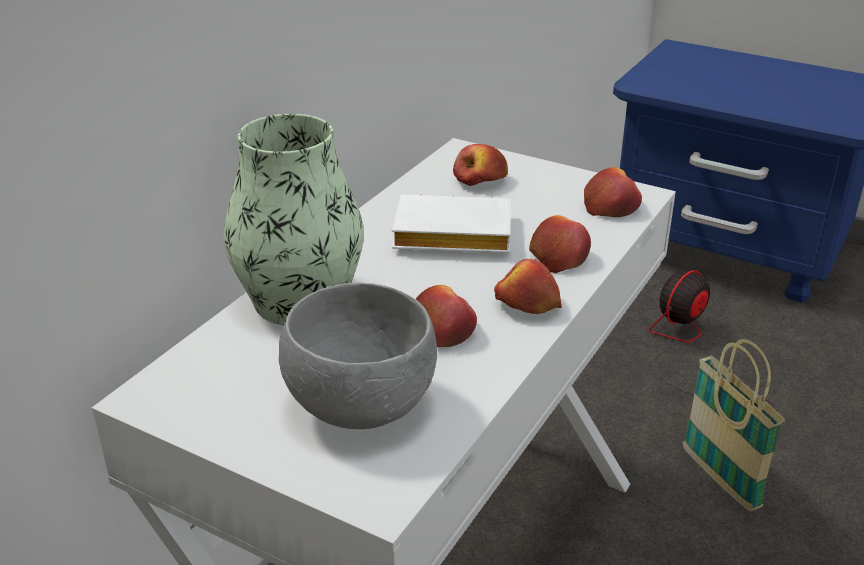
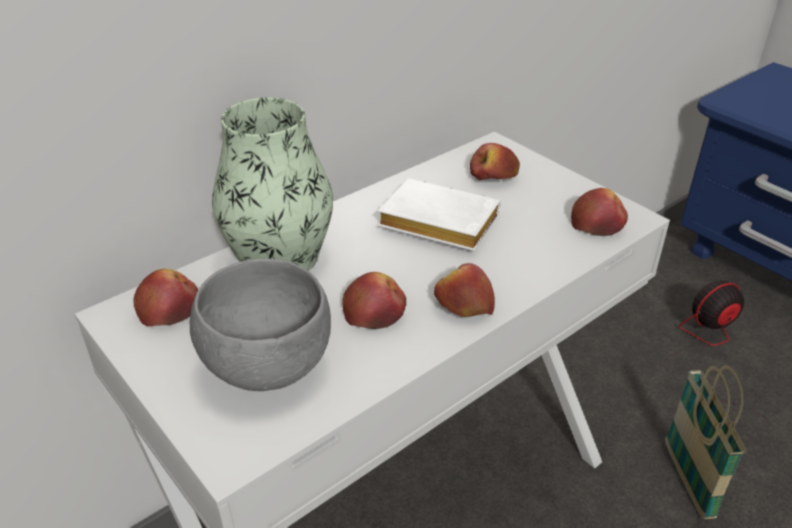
camera: 20 degrees right, 5 degrees up
(558, 256) = (519, 263): apple -> apple (169, 308)

